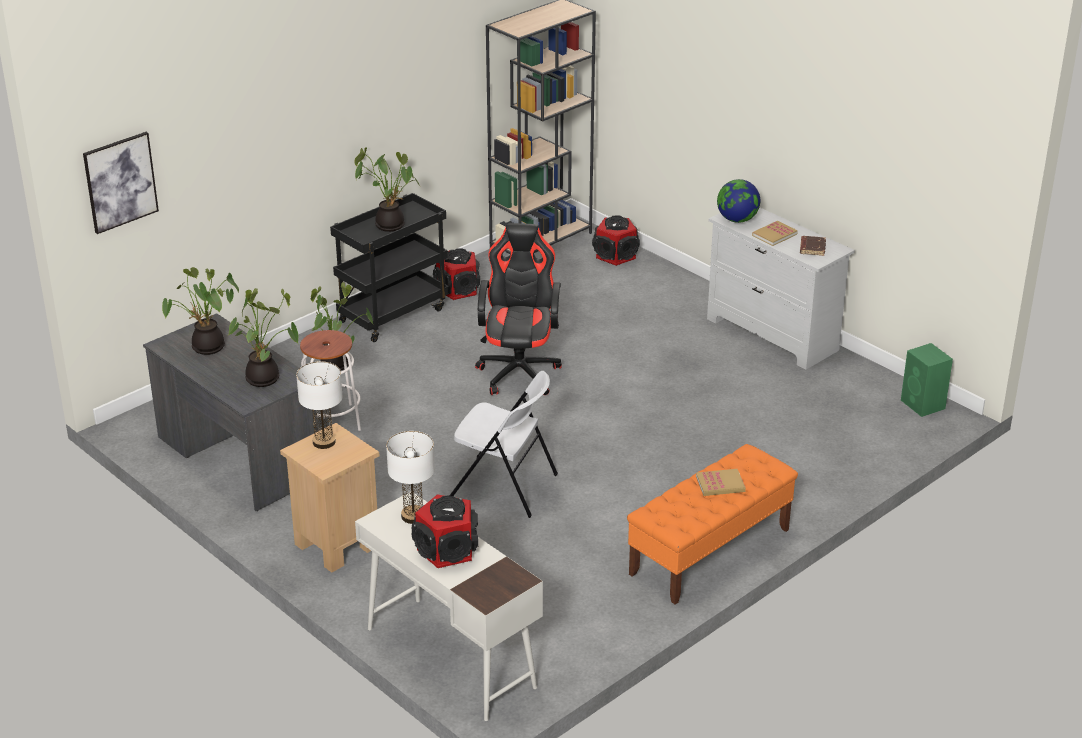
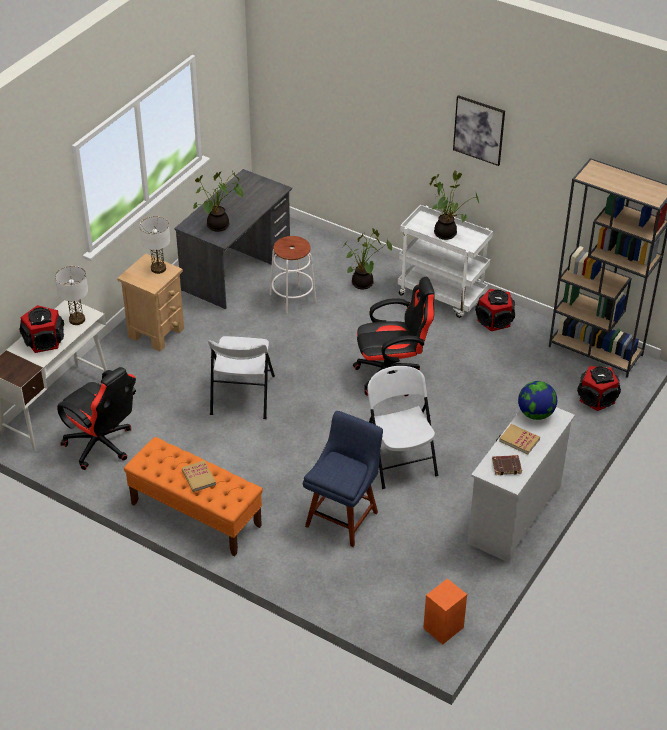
camera: 75 degrees right, 10 degrees up
(120, 182) = (284, 72): picture -> picture (479, 130)
(206, 349) = (246, 194): potted plant -> none
(393, 314) = (442, 295): black cart -> white cart
(556, 620) = (102, 448): none -> black office chair
(663, 390) = (399, 459): none -> white chair
(744, 442) = (343, 516): none -> blue chair
(923, 405) = (442, 628): green speaker -> orange speaker

